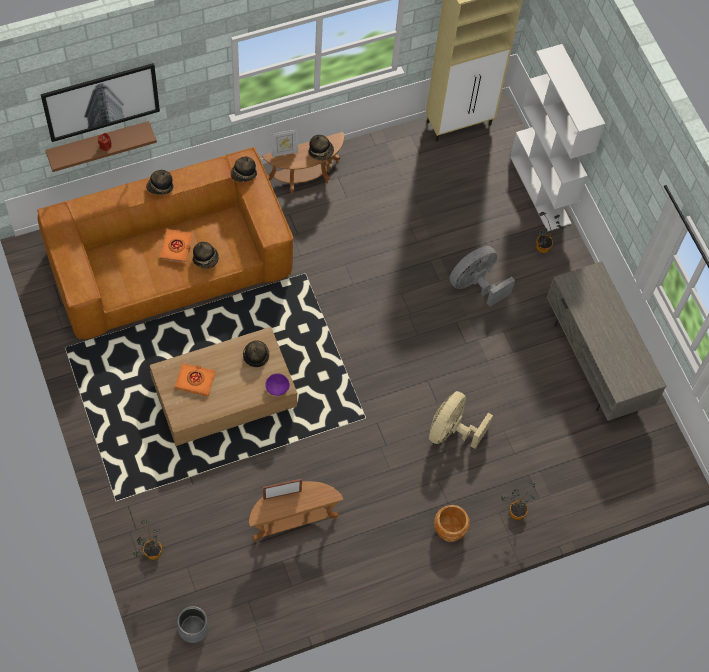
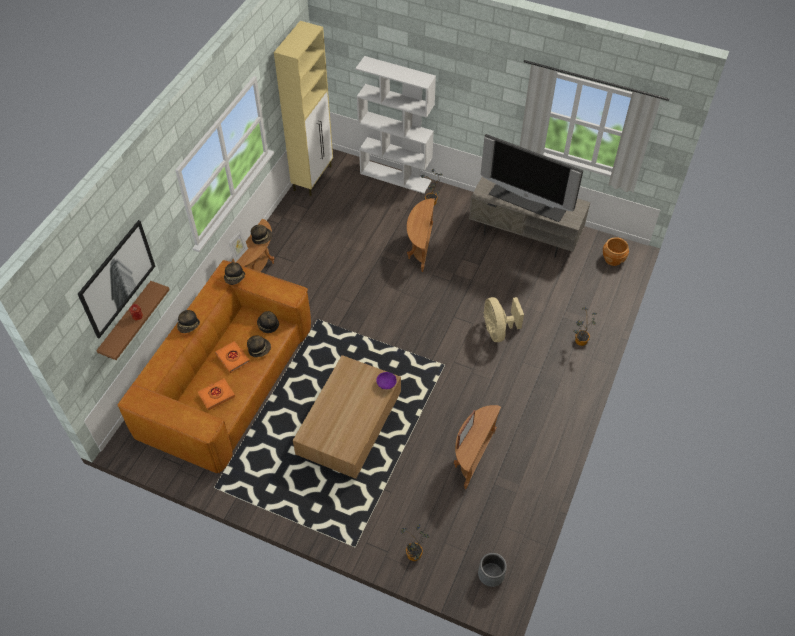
camera: 40 degrees left, 10 degrees down
(195, 380) = (332, 423): orange book -> orange book (216, 395)
(256, 355) = (352, 377): hat -> hat (268, 325)
(449, 529) = (559, 381): brown planter -> brown planter (613, 259)
(476, 285) = (419, 248): grey fan -> brown side table
(605, 330) = (528, 200): none -> television

